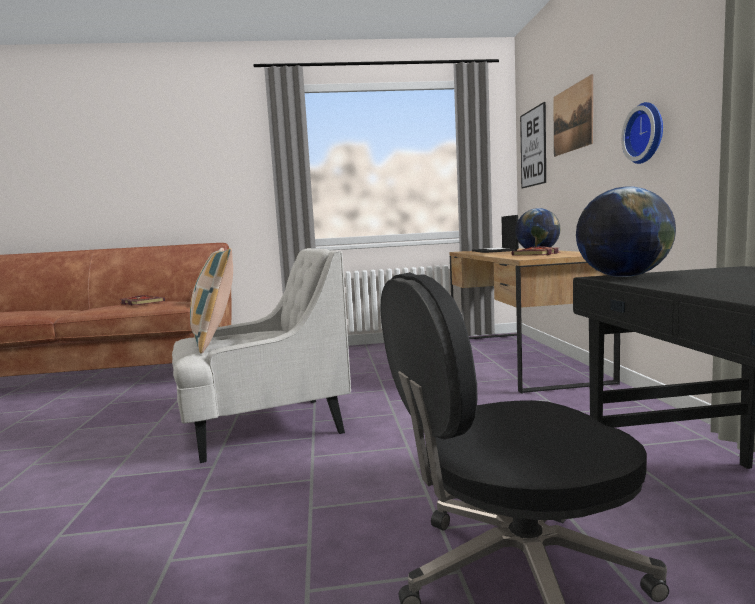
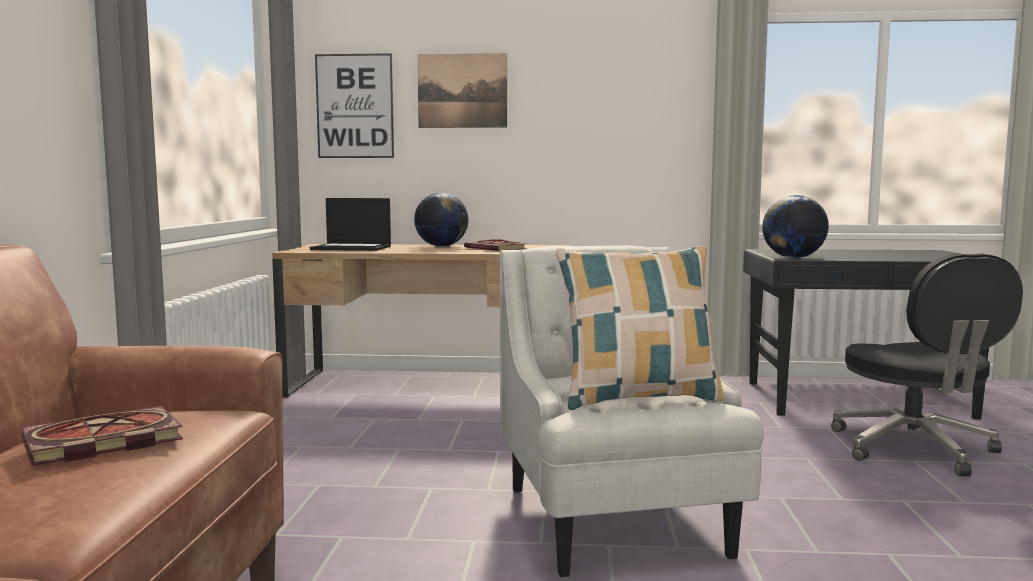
camera: 80 degrees left, 0 degrees up
(647, 133) = (599, 134): wall clock -> none

